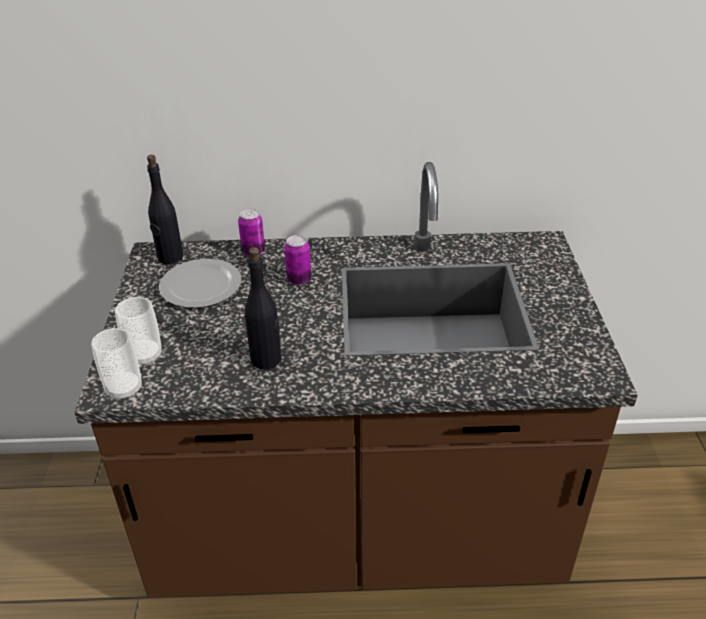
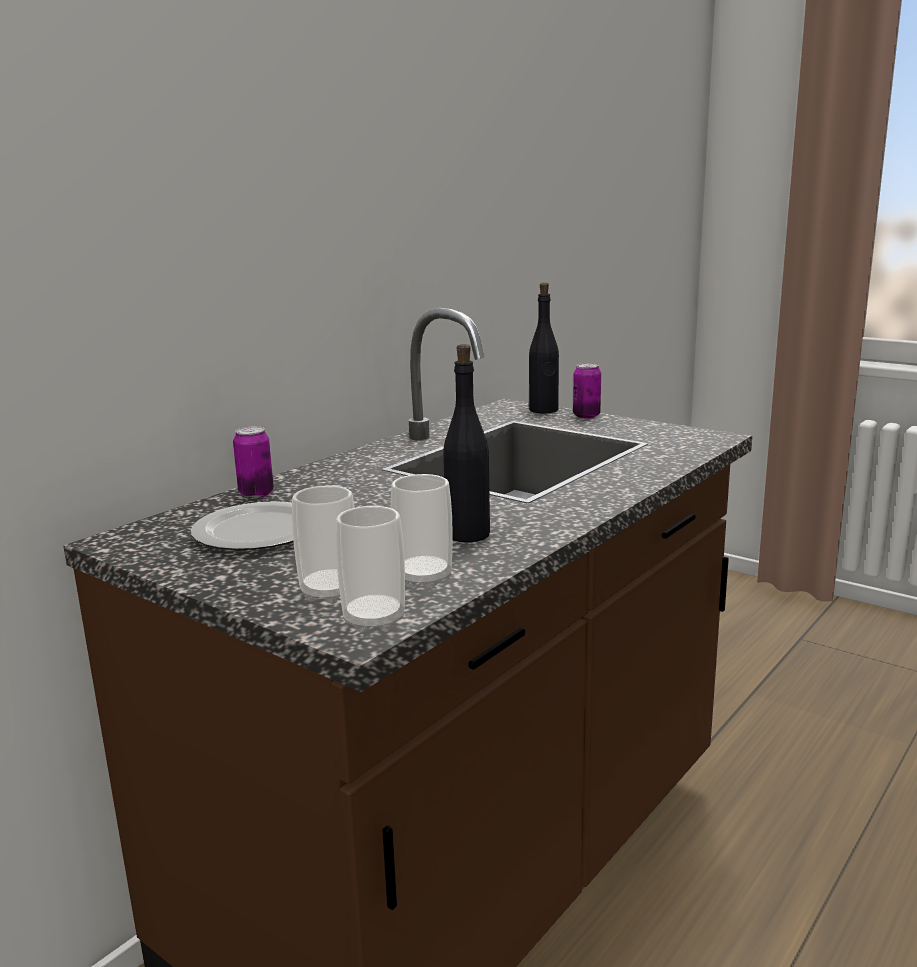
camera: 50 degrees left, 20 degrees down
(170, 257) = (154, 533): black bottle -> black bottle (543, 410)
(189, 377) = (424, 578): none -> cup
(299, 279) = (359, 488): can -> can (586, 416)

